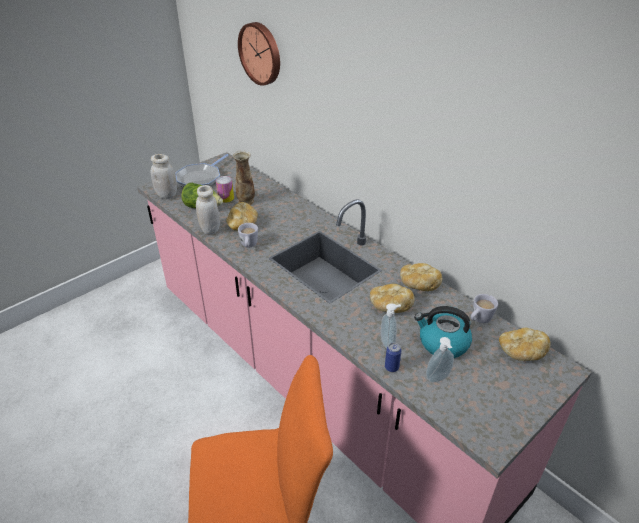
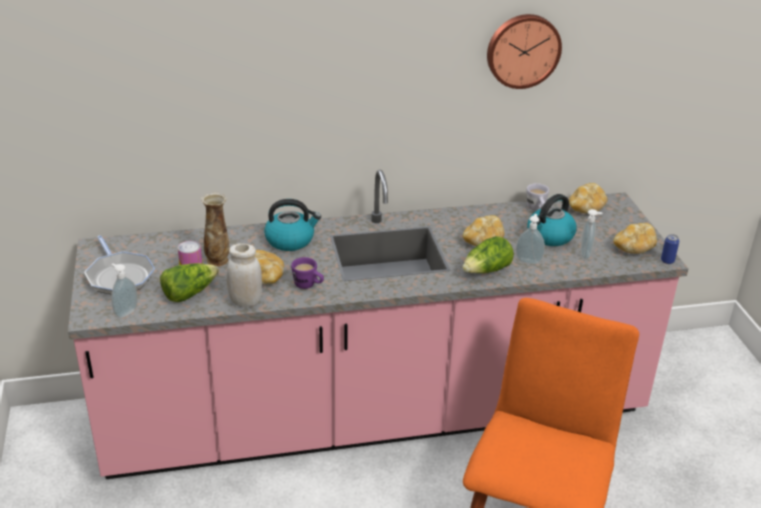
camera: 60 degrees left, 5 degrees down
(167, 195) = (125, 312): white jar -> soap dispenser
(249, 246) = (308, 286): white mug -> purple mug
(261, 53) = (156, 70): wall clock -> wall clock (522, 50)
(296, 218) = (290, 240): none -> kettle
(348, 323) = (486, 271): none -> lettuce
(391, 367) = (557, 270): can -> can (667, 261)
(418, 284) = (468, 217): bread -> bread (634, 248)

